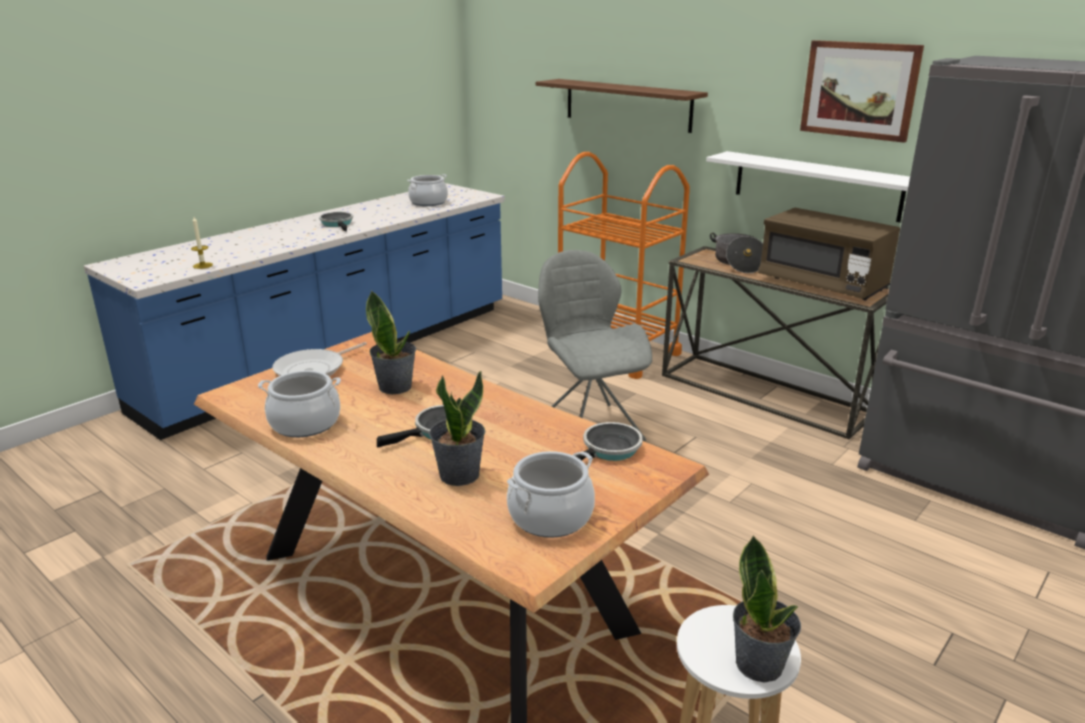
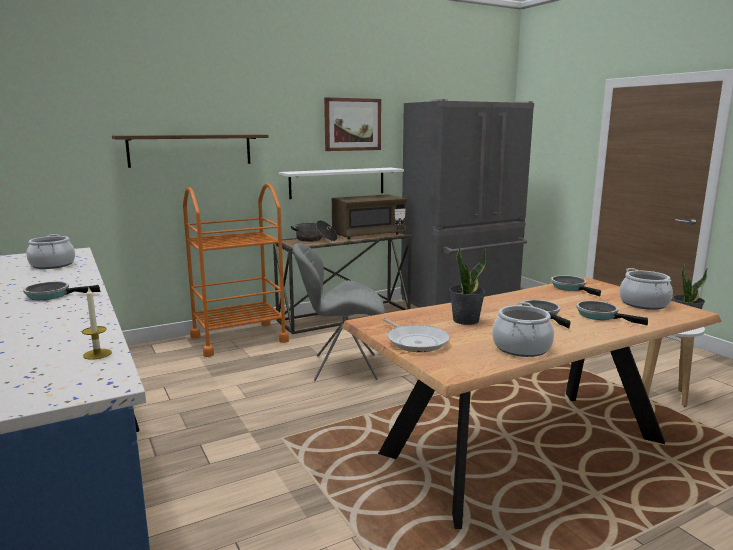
camera: 70 degrees left, 10 degrees down
(459, 474) = (600, 315): potted plant -> frying pan

